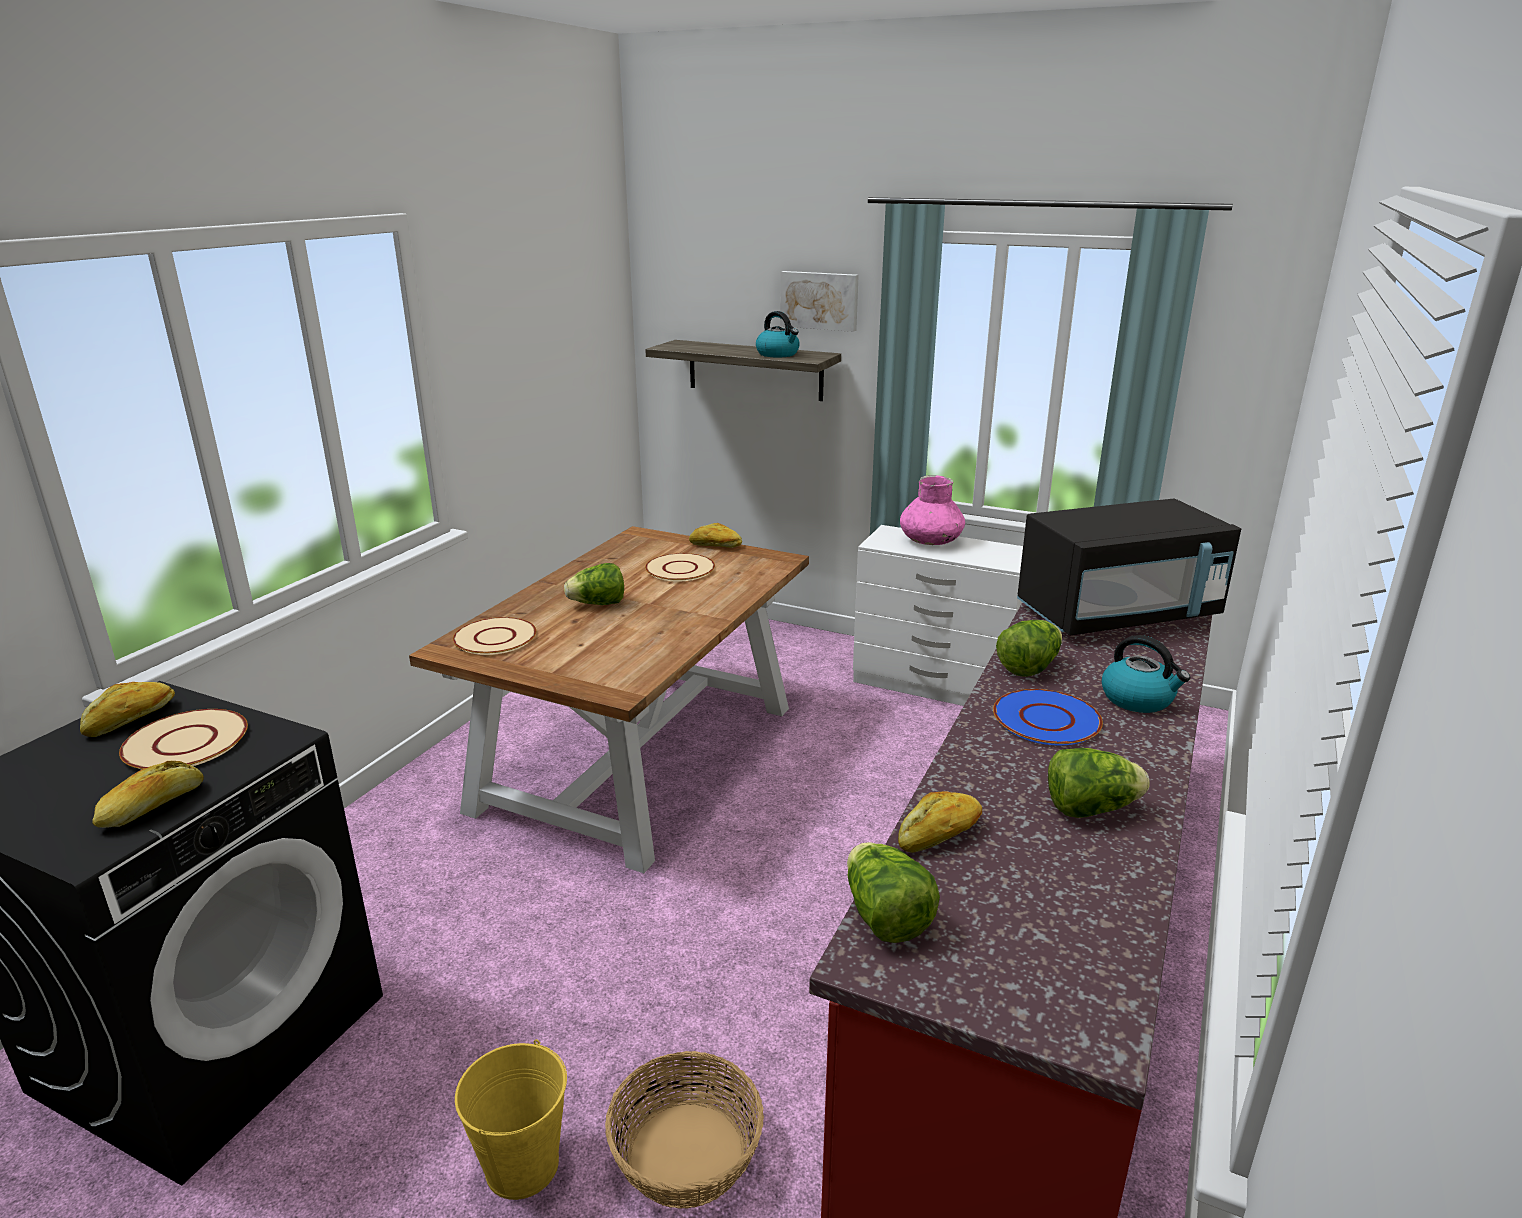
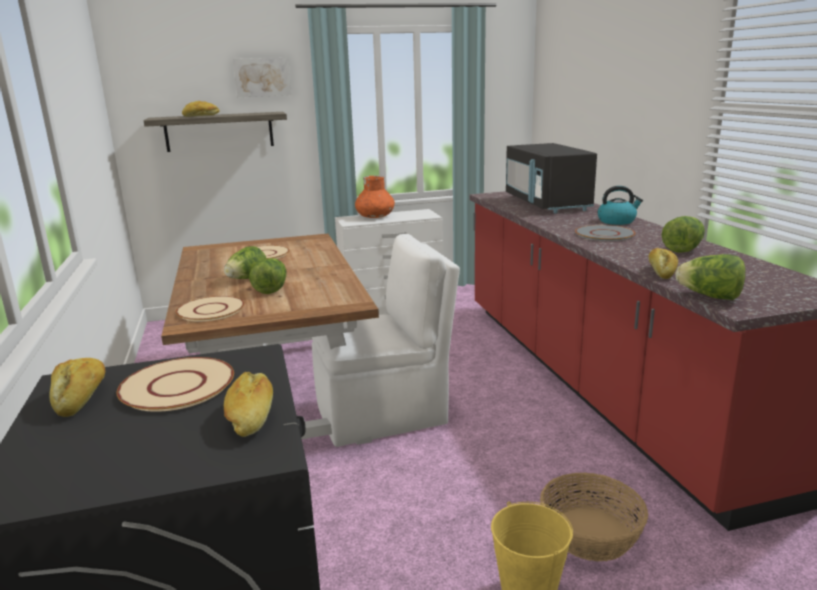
camera: 40 degrees left, 5 degrees down
(706, 843) = (384, 413): none -> white chair
(715, 545) = (262, 241): bread -> bread (201, 116)
(778, 354) = (247, 114): kettle -> none
(930, 541) = (375, 217): pink vase -> orange vase
(1029, 667) = (558, 224): lettuce -> lettuce (271, 289)
(1046, 719) = (604, 234): blue plate -> grey plate
(1117, 615) = (546, 204): black microwave -> black microwave turned 135 degrees clockwise

